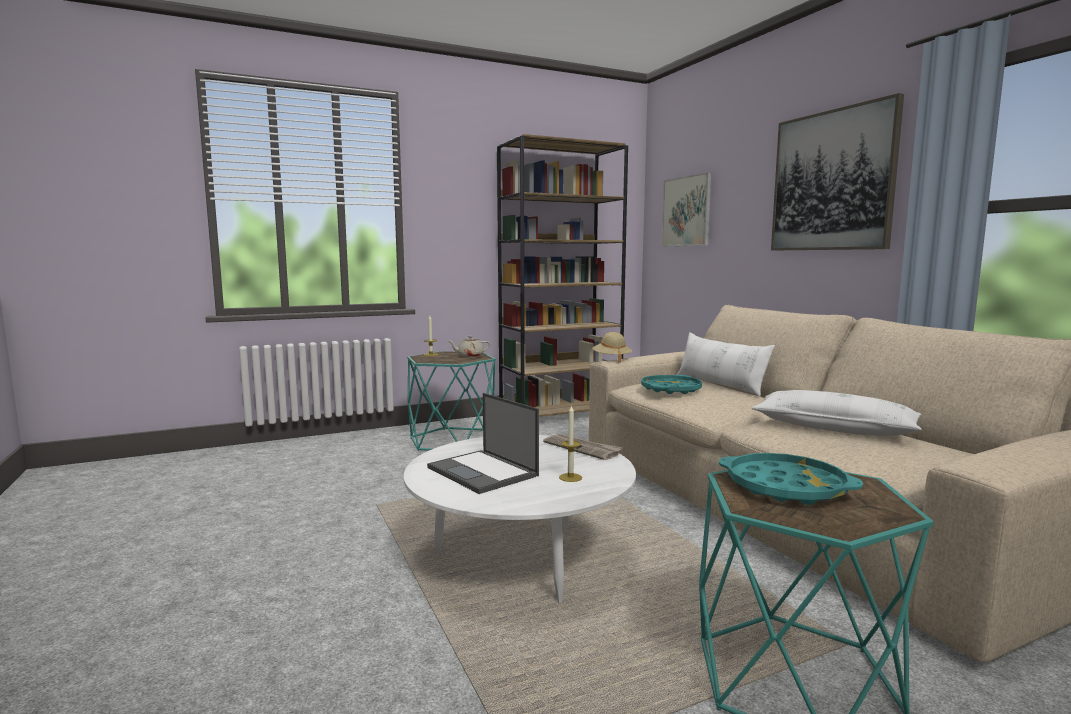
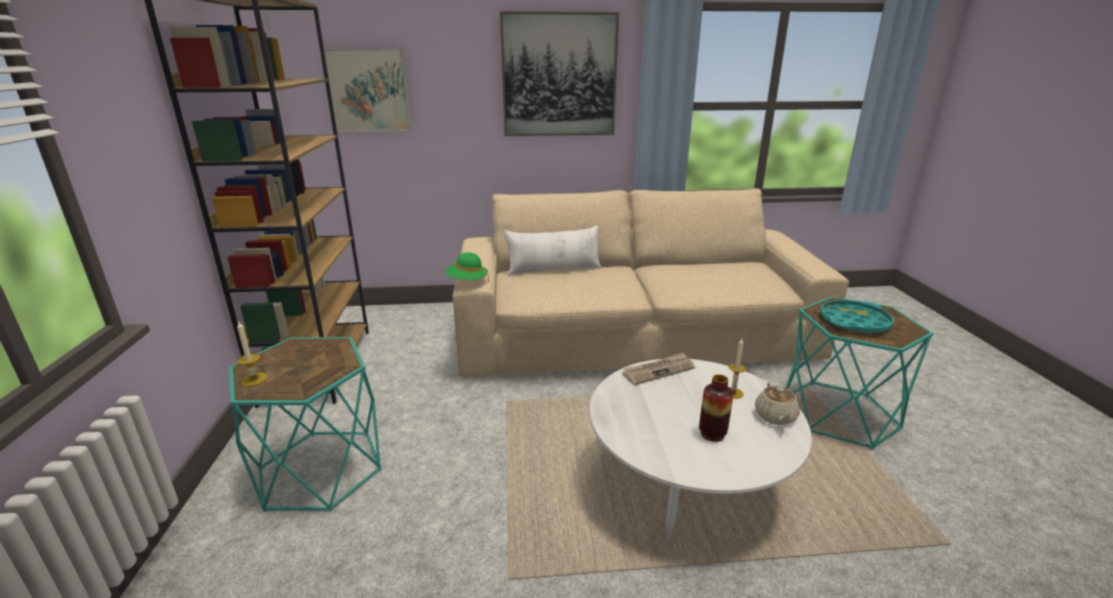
camera: 70 degrees left, 15 degrees up
(469, 356) = (312, 351): beige teapot -> beige teapot (775, 417)
(483, 472) = (712, 434): laptop -> vase
(611, 359) = (467, 281): beige hat -> green hat
(671, 389) = (560, 289): turquoise tray -> none
(833, 428) = (699, 275): white pillow -> none

